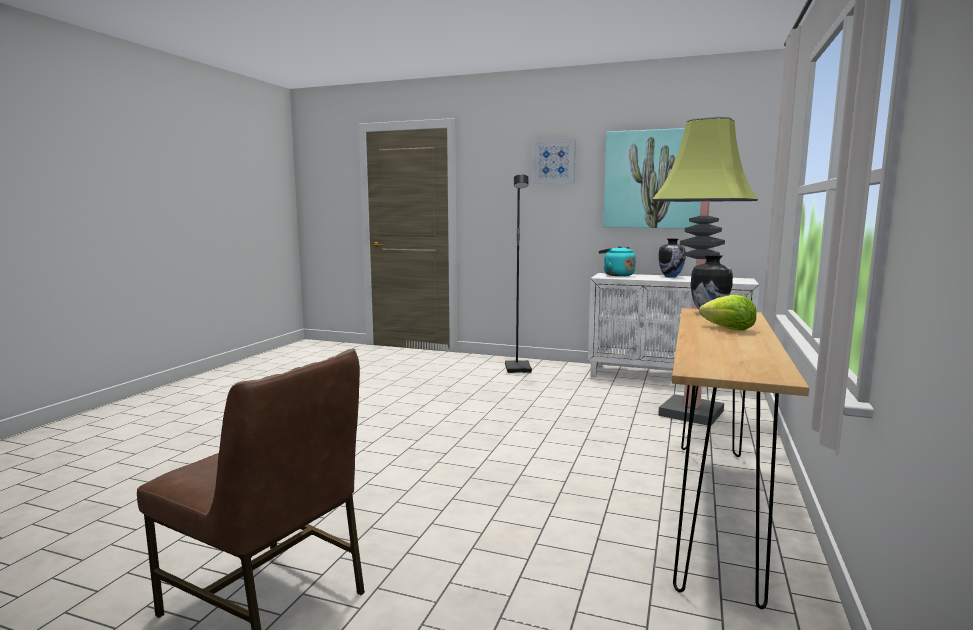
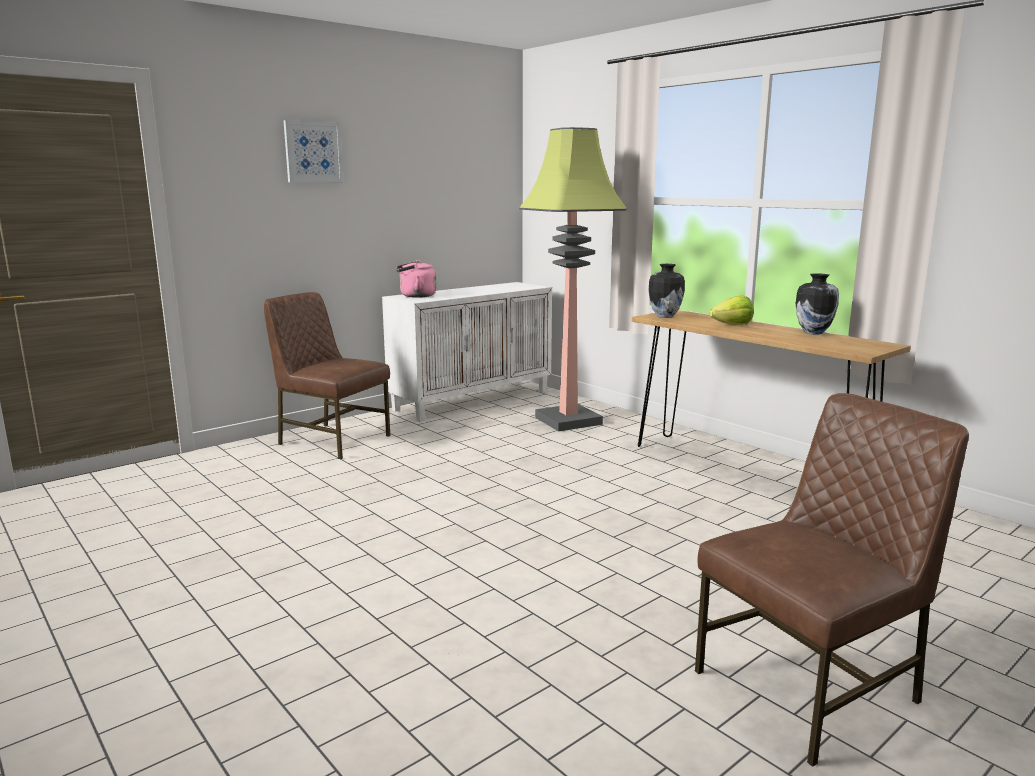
camera: 60 degrees left, 5 degrees up
(518, 368) = (332, 440): black floor lamp -> brown chair
(616, 275) = (415, 296): turquoise kettle -> pink kettle
(653, 179) = (425, 179): picture -> none
(671, 276) = (463, 290): vase -> vase (813, 332)

